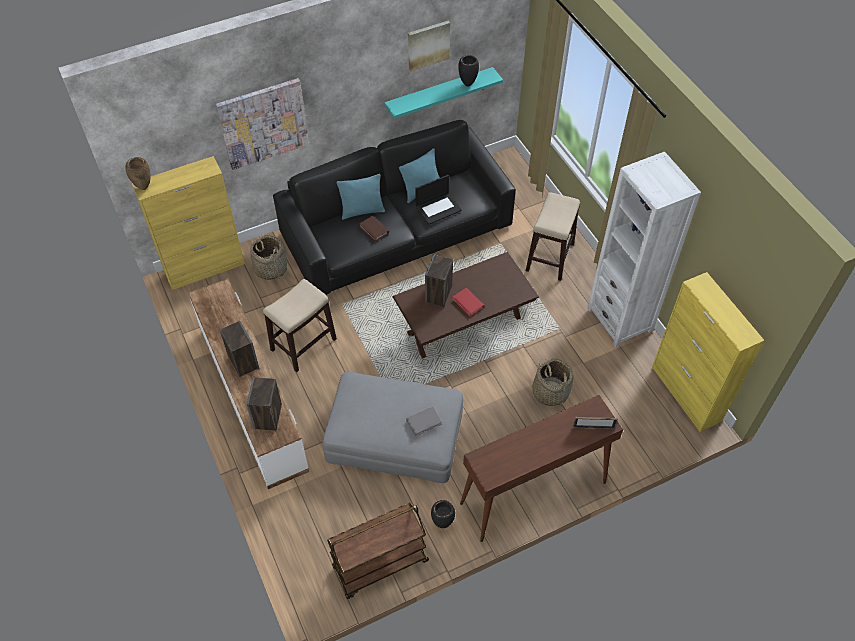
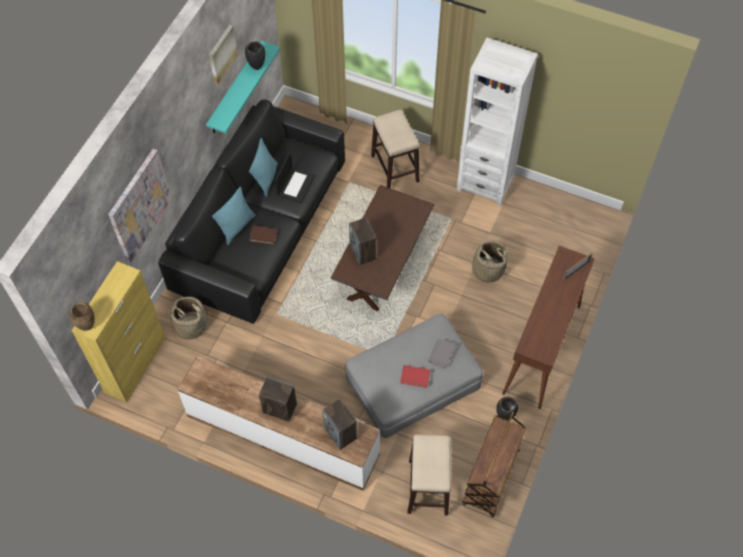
camera: 40 degrees left, 5 degrees up
(304, 344) = (279, 365): stool -> stool (428, 486)
(468, 303) = (390, 244): red book -> red book (415, 377)
(686, 394) = (574, 207): yellow cabinet -> none

